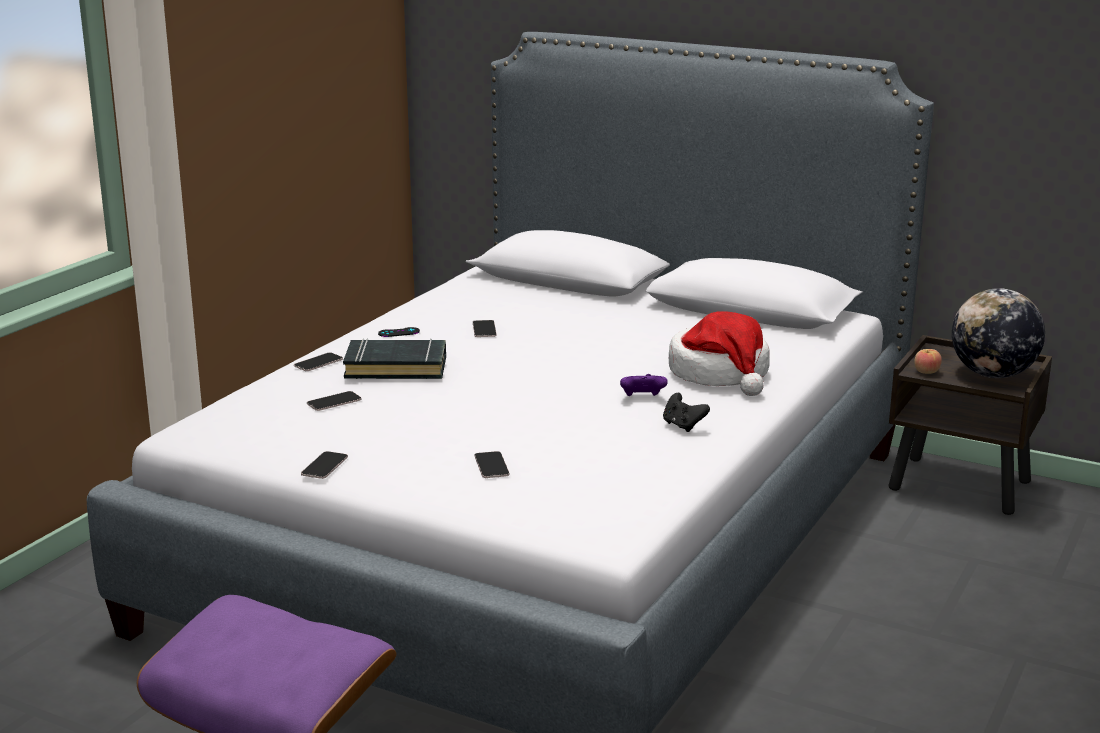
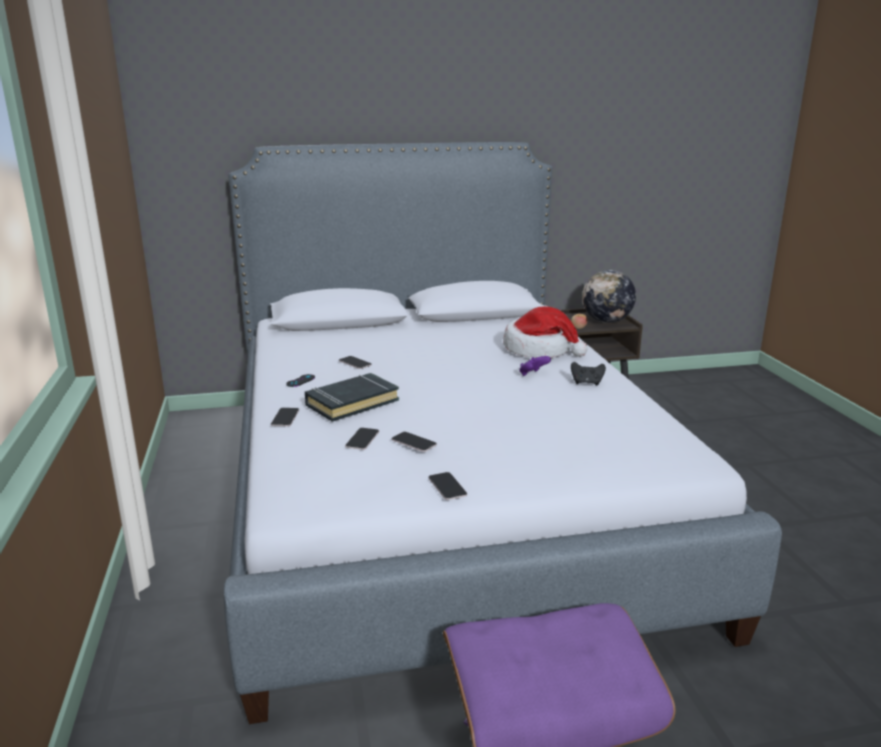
camera: 40 degrees left, 0 degrees up
(491, 466) = (545, 444): phone -> phone (414, 442)

